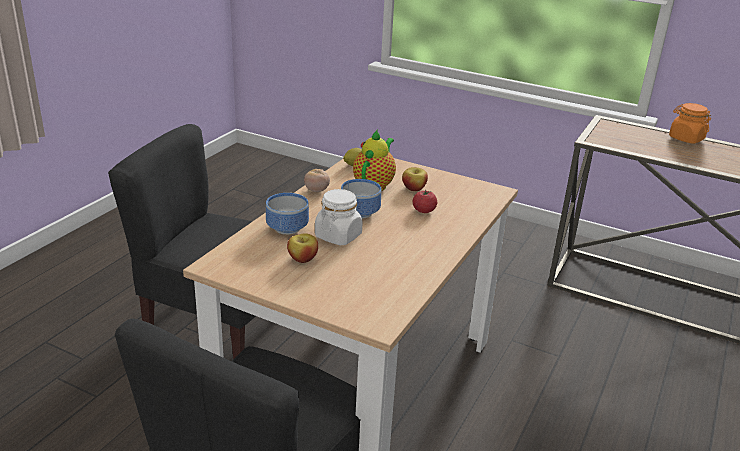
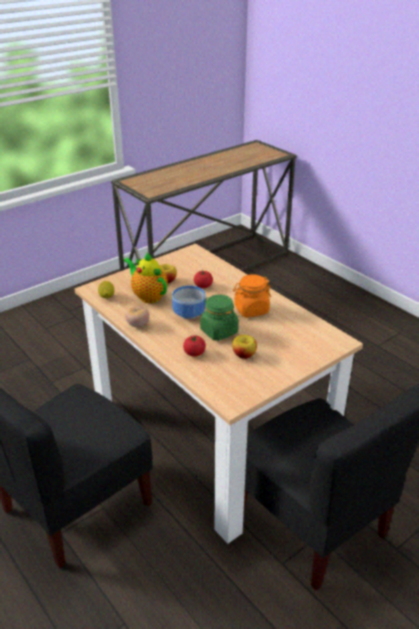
camera: 65 degrees left, 5 degrees up
(286, 229) = (194, 353): bowl -> tomato
(338, 236) = (219, 331): white jar -> green jar
(686, 138) = (173, 168): orange jar -> orange jar (251, 310)

